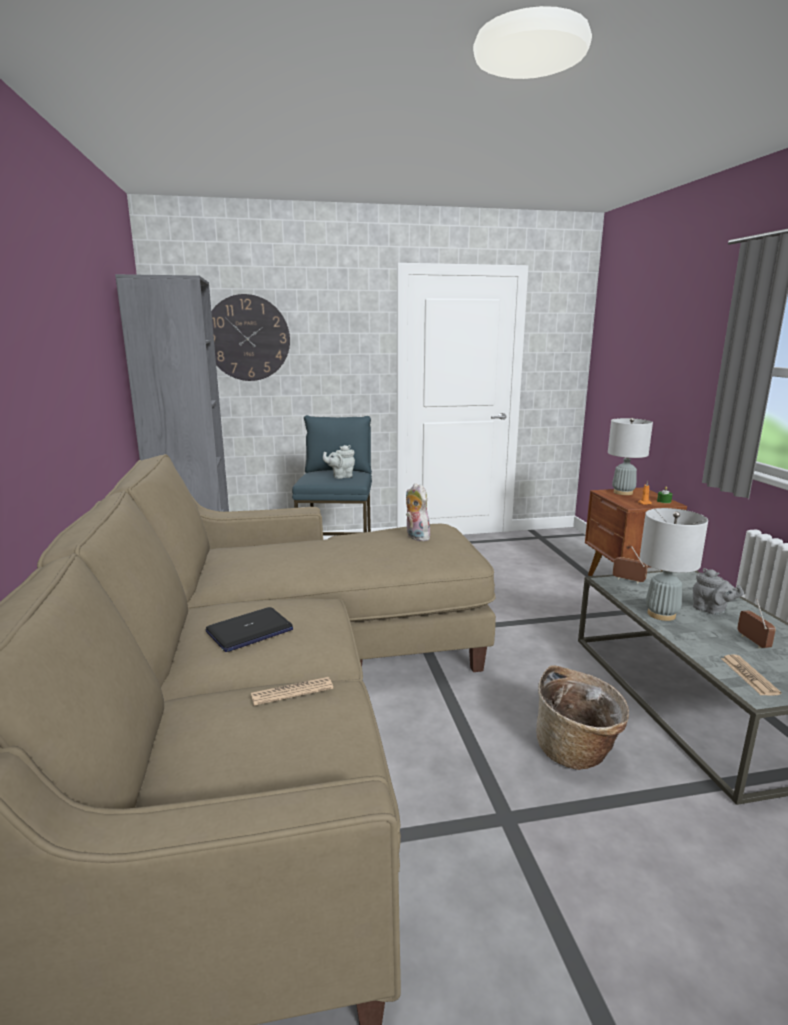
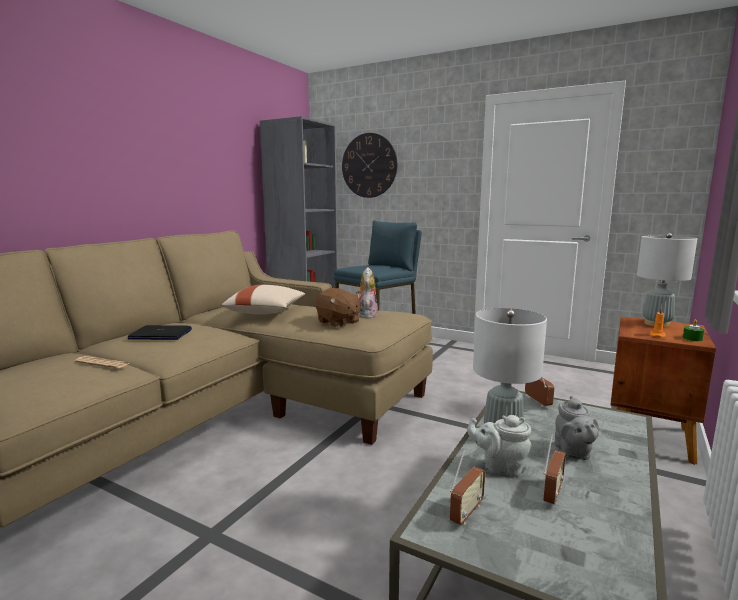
camera: 40 degrees right, 5 degrees down
(306, 562) = (266, 312): none -> beige pillow
(341, 476) = (374, 267): grey teapot -> grey teapot (500, 467)
(411, 553) = (338, 322): none -> brown plush toy
(576, 751) = (335, 528): basket -> none
(749, 676) = (466, 513): newspaper -> radio

